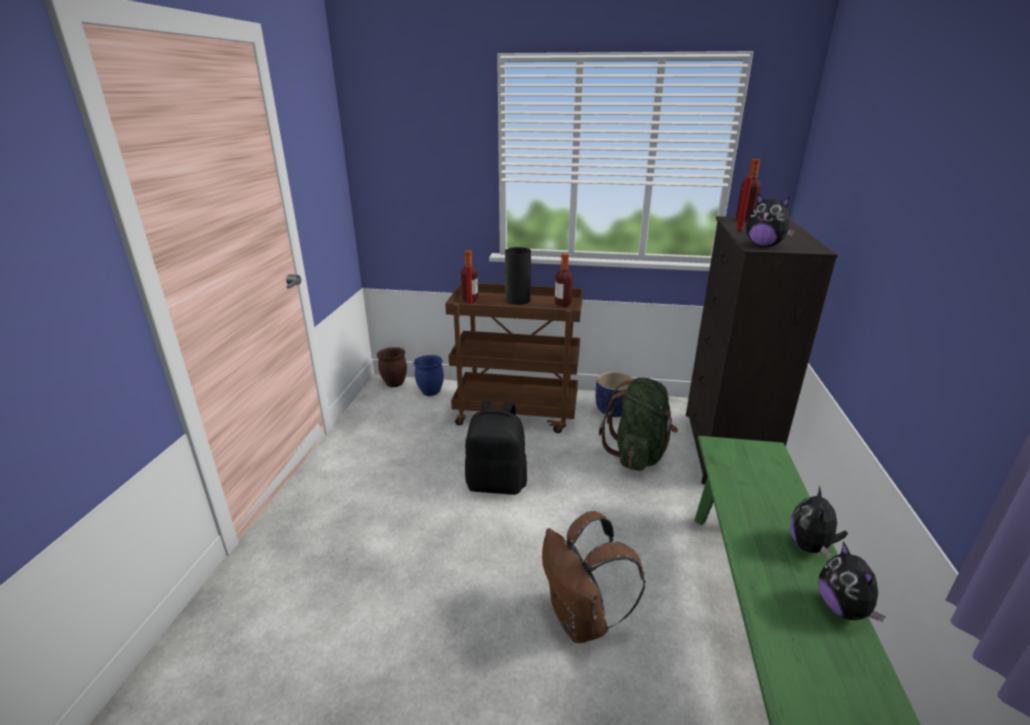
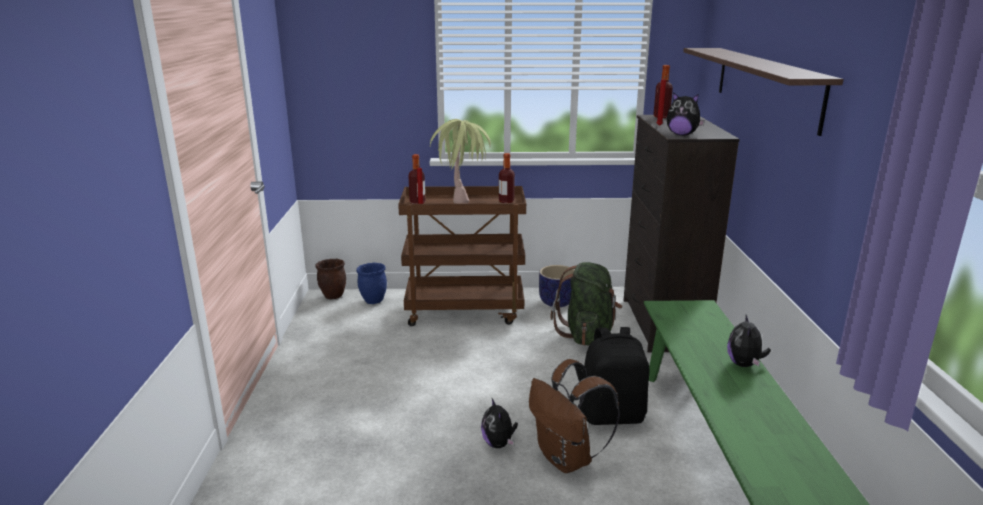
camera: 10 degrees left, 5 degrees down
(497, 483) = (463, 369): black backpack -> black backpack (612, 415)
(517, 300) = (462, 199): vase -> potted plant
(843, 608) = (772, 398): plush toy -> plush toy (499, 444)
(881, 189) = (765, 85): none -> shelf

